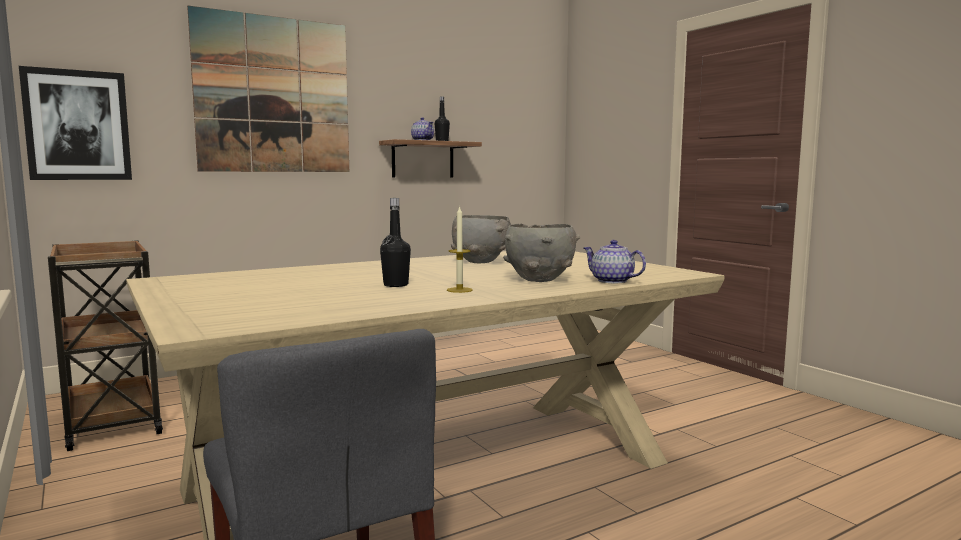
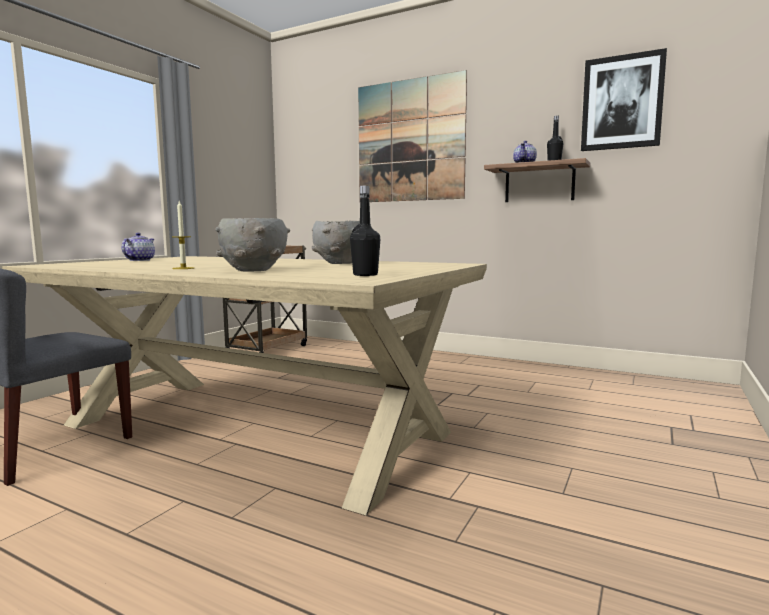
camera: 60 degrees right, 0 degrees up
(77, 125) = (304, 177): picture -> picture (622, 102)
(396, 285) = (197, 264): black bottle -> black bottle (365, 275)
(612, 281) = (267, 275): teapot -> teapot (139, 260)

